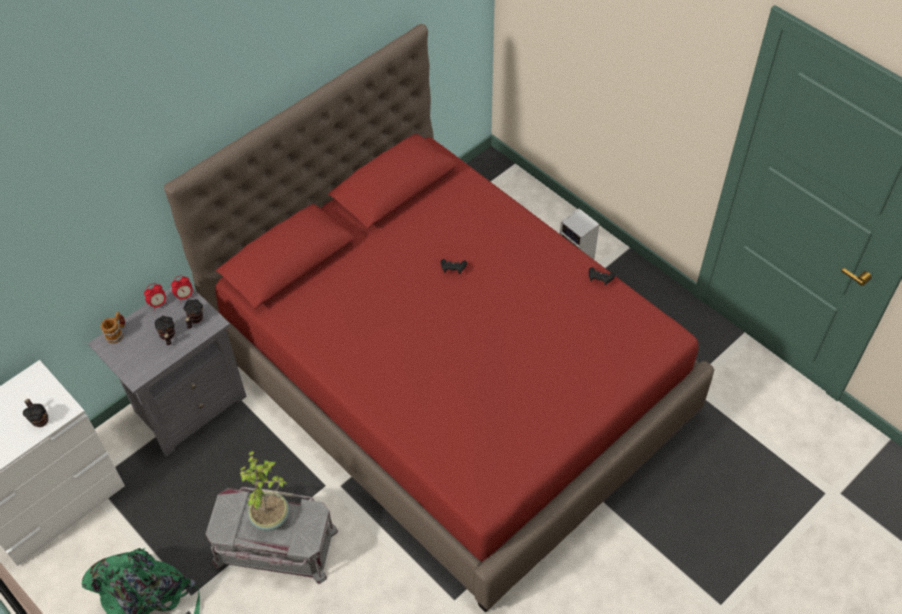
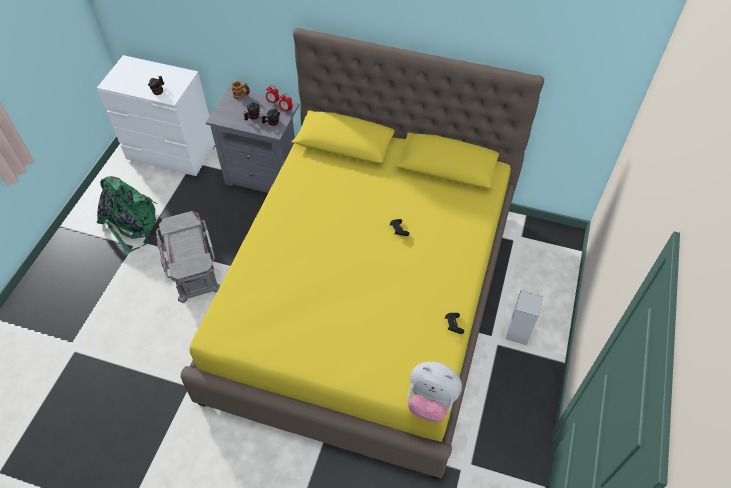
camera: 60 degrees right, 0 degrees up
(271, 516) = (190, 244): potted plant -> none
(452, 380) = (366, 301): red bed -> yellow bed
(673, 338) = (431, 401): none -> plush toy

